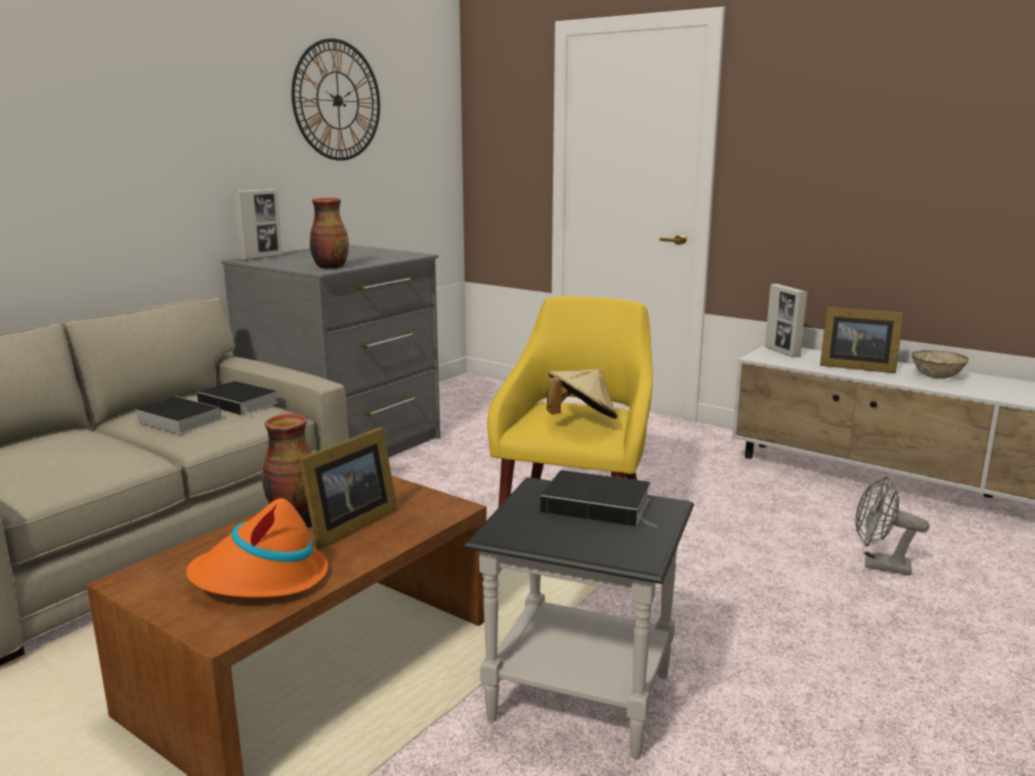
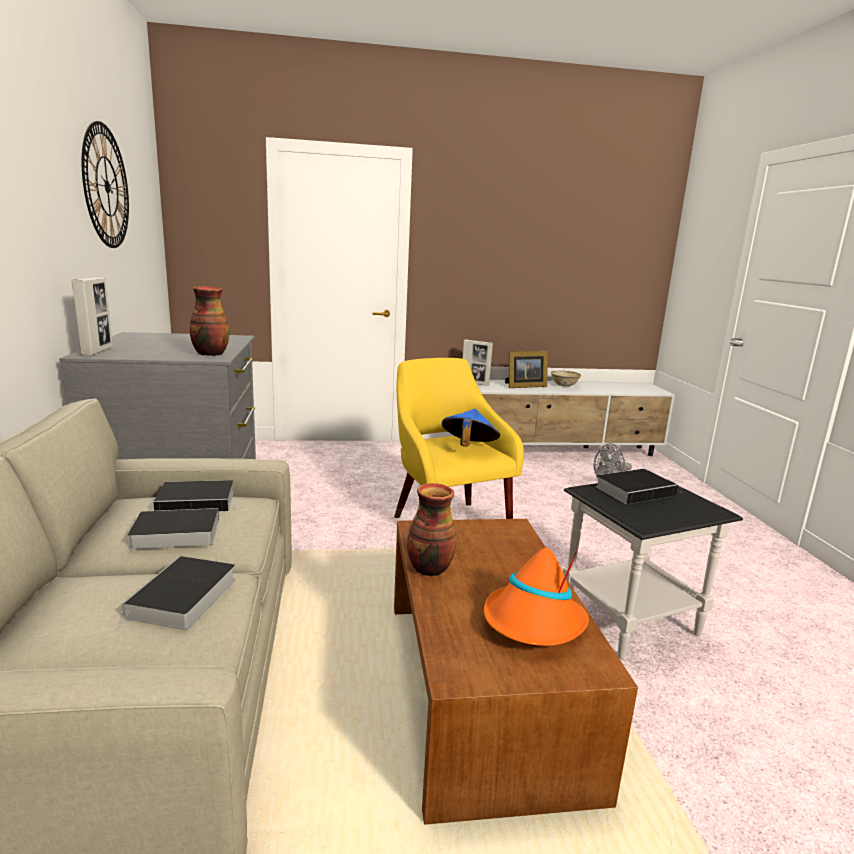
camera: 45 degrees left, 0 degrees up
(89, 459) = (182, 599): none -> book
(346, 526) = (490, 564): picture frame -> none
(581, 420) = (468, 447): beige hat -> blue hat

